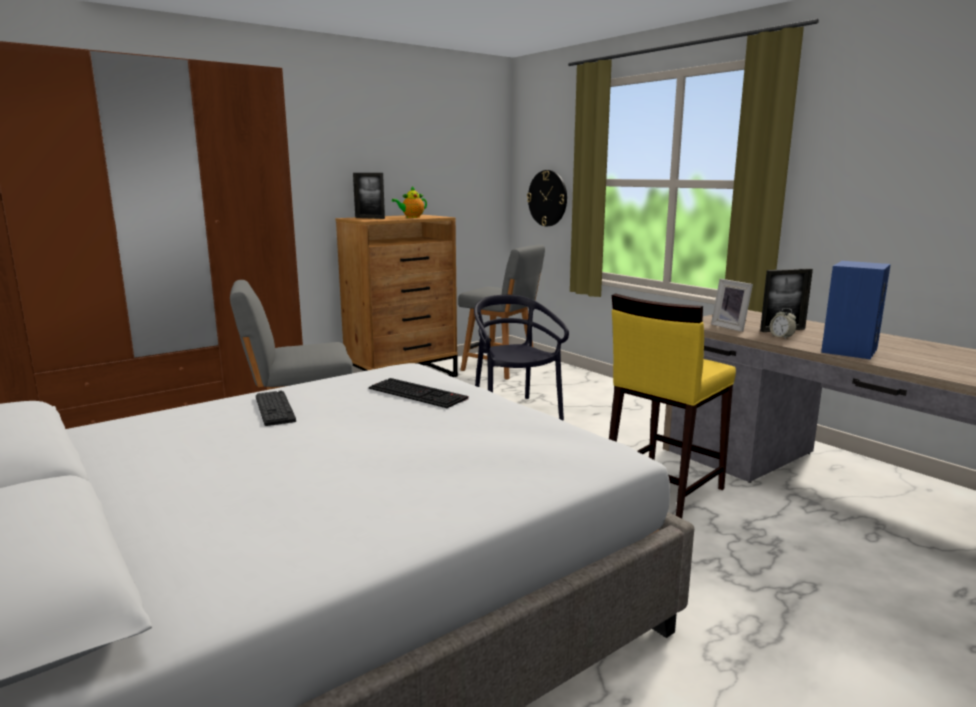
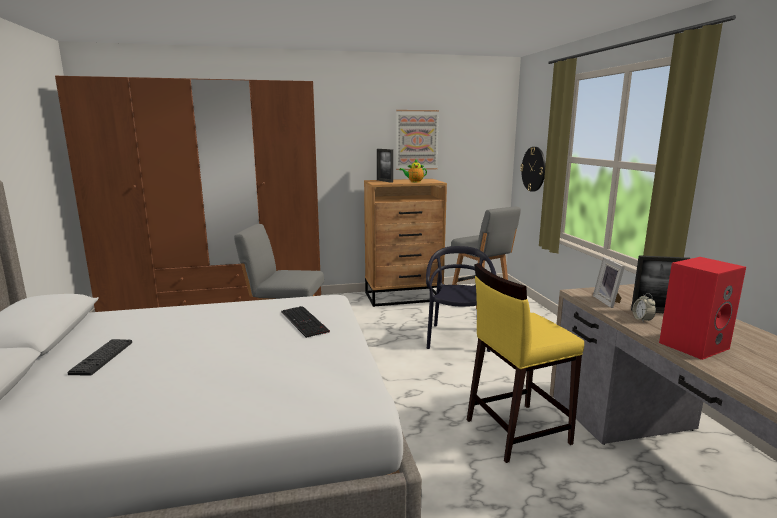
camera: 25 degrees right, 0 degrees up
(275, 409) = (211, 318): keyboard -> keyboard (102, 357)
(400, 161) = (417, 140): none -> picture
(848, 350) = (693, 345): blue speaker -> red speaker

